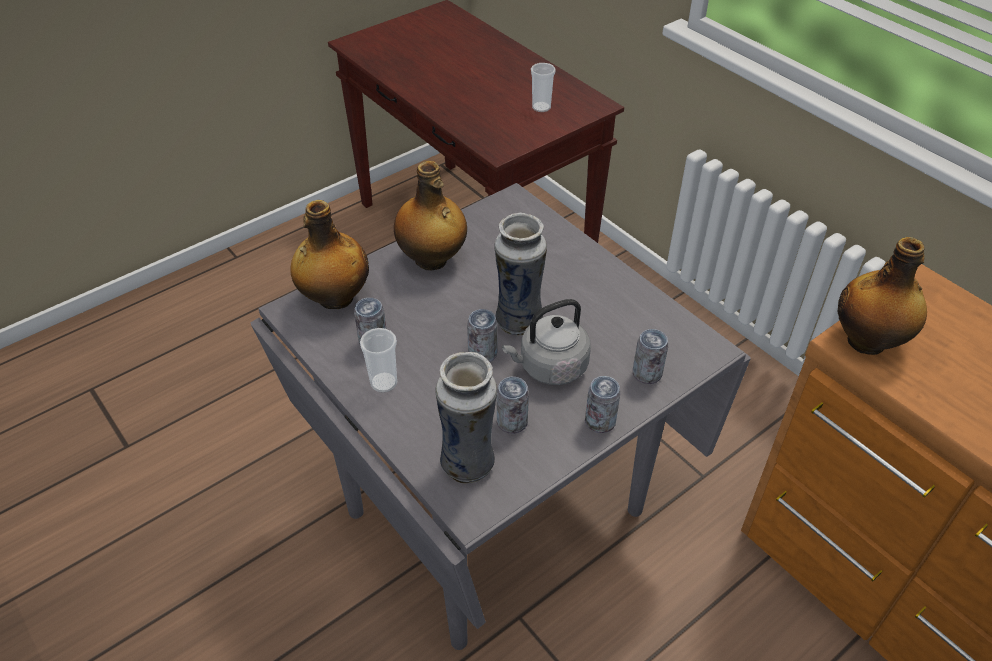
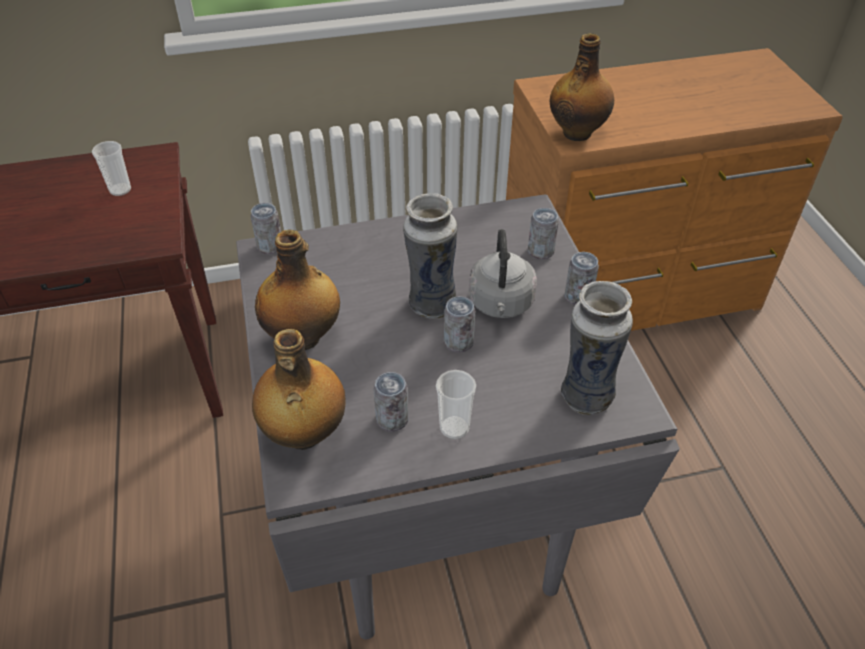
camera: 65 degrees left, 0 degrees up
(512, 422) = (552, 351): can -> can (270, 246)

